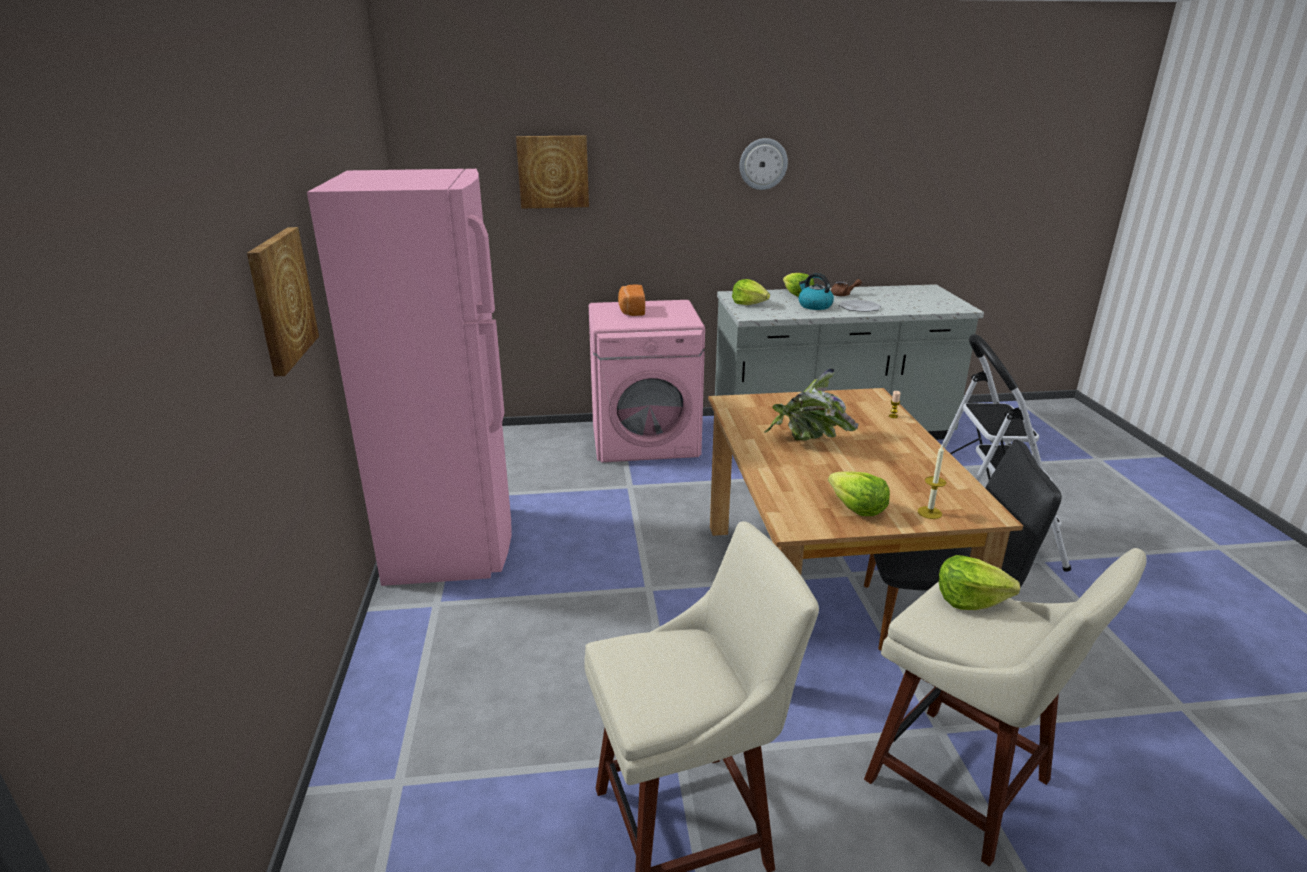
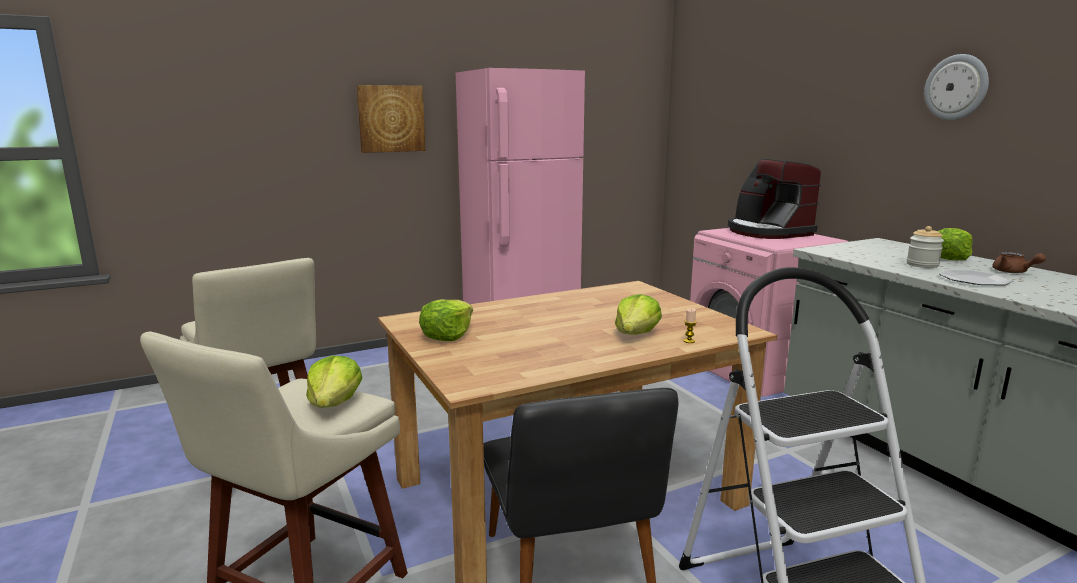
camera: 70 degrees right, 10 degrees down
(553, 171) = (758, 97): picture -> none
(631, 311) = (767, 232): bread -> coffee machine
(749, 303) = (861, 247): lettuce -> lettuce (636, 334)
(807, 441) = (575, 314): potted plant -> none
(814, 306) = (922, 265): kettle -> jar
(929, 512) = (455, 361): candle -> none

